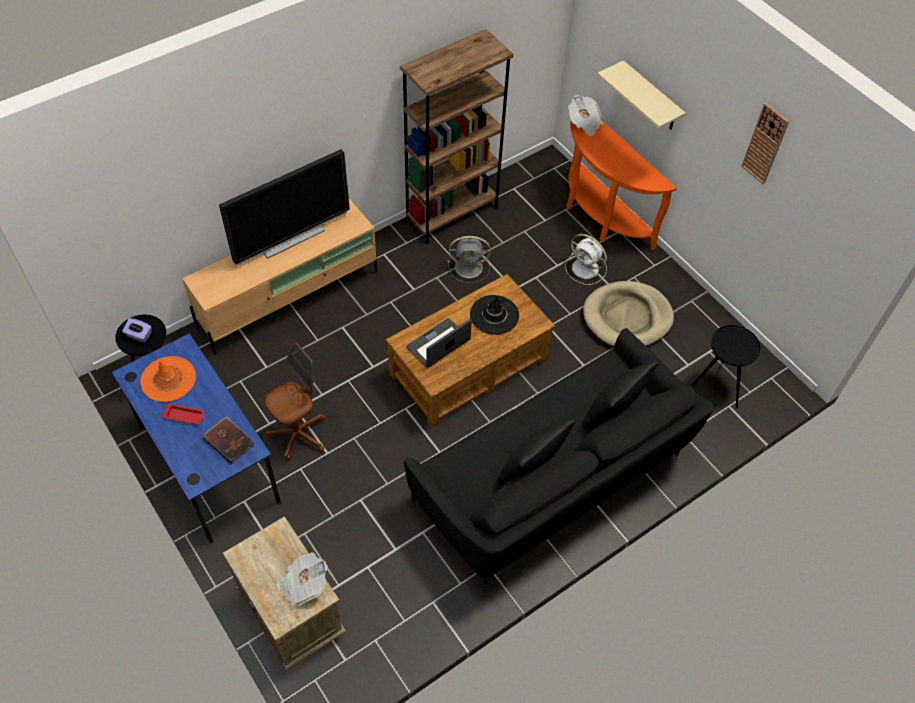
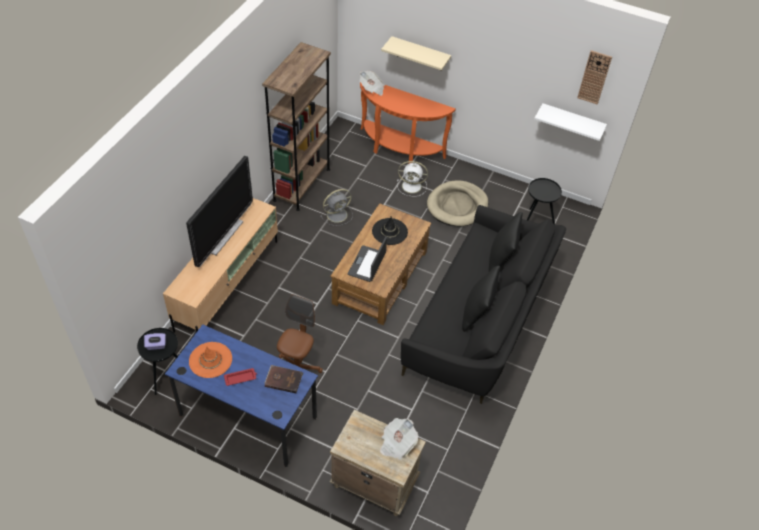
camera: 30 degrees left, 5 degrees down
(765, 144) = (519, 55): wall clock -> wall clock (594, 77)
(813, 266) = (572, 121): none -> white shelf

